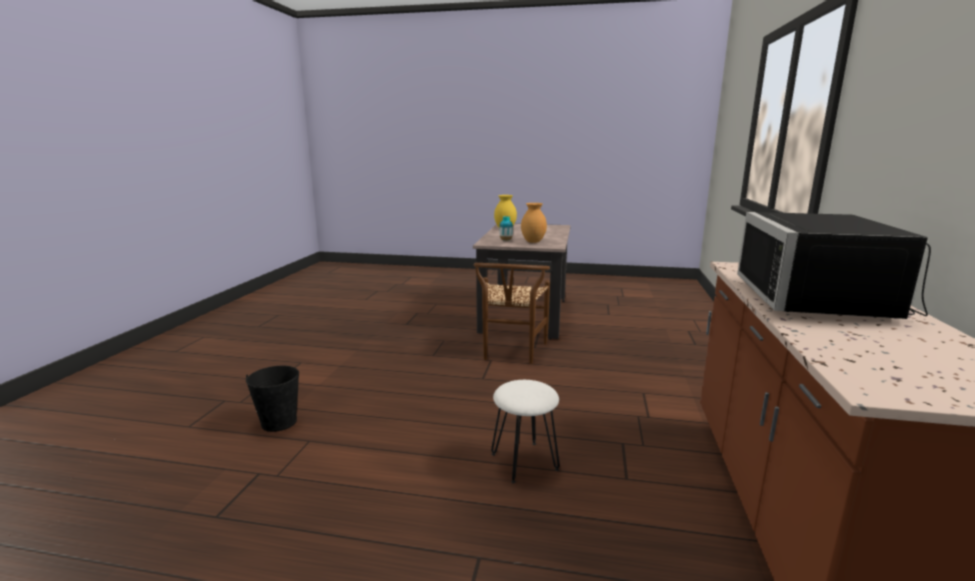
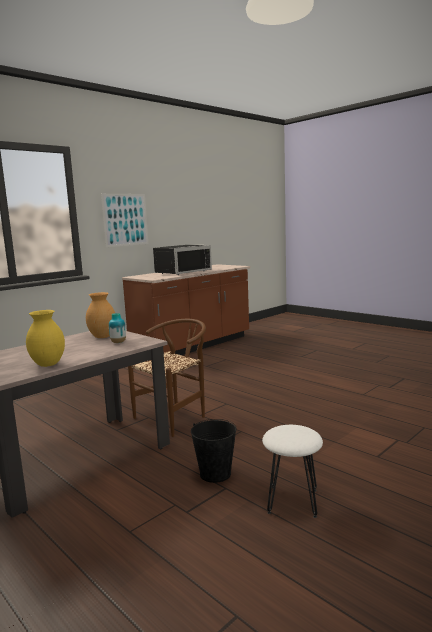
camera: 145 degrees left, 5 degrees down
(279, 422) = (385, 407): black bucket -> black bucket (215, 474)
(524, 461) = (257, 369): white stool -> white stool (292, 501)
(889, 134) = (125, 219): none -> picture

